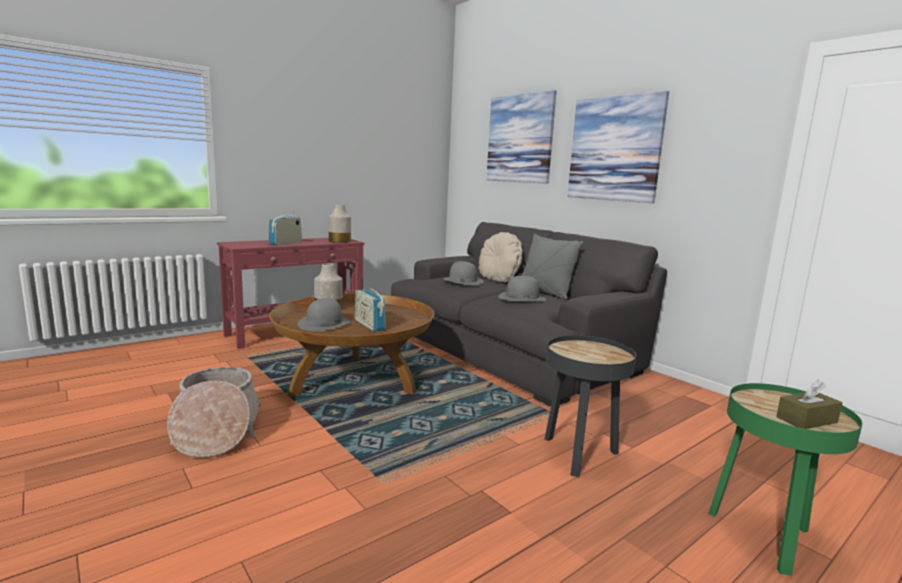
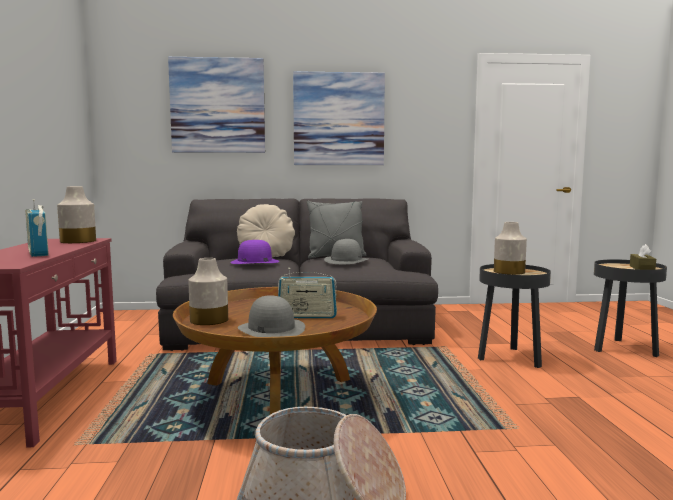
camera: 55 degrees left, 5 degrees down
(462, 281) = (254, 262): grey hat -> purple hat
(591, 350) = (508, 271): none -> beige vase
(765, 536) = (623, 348): green side table -> black side table

